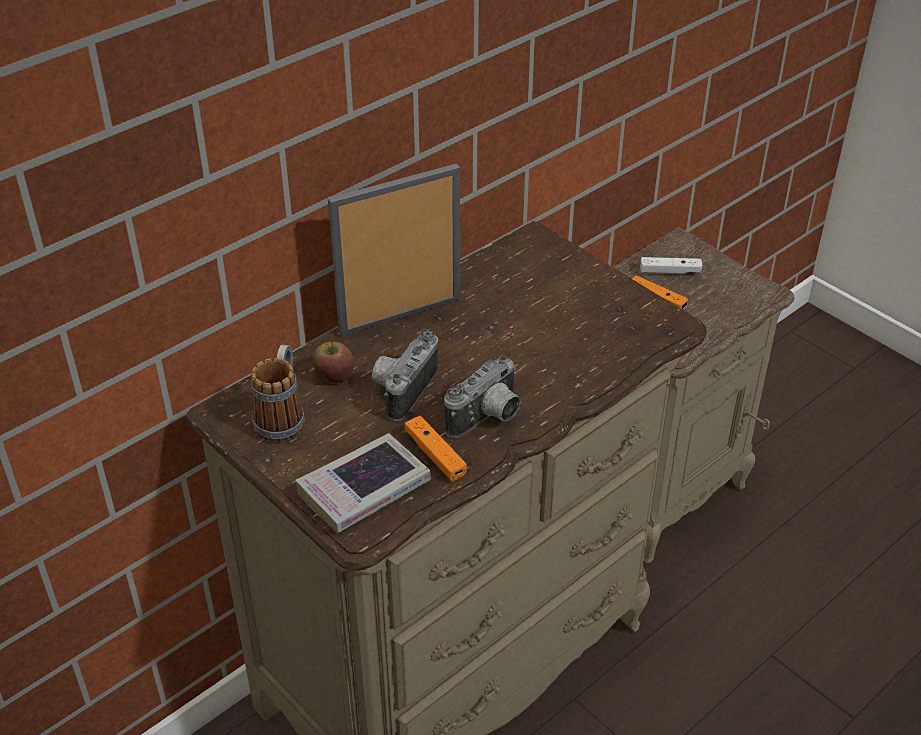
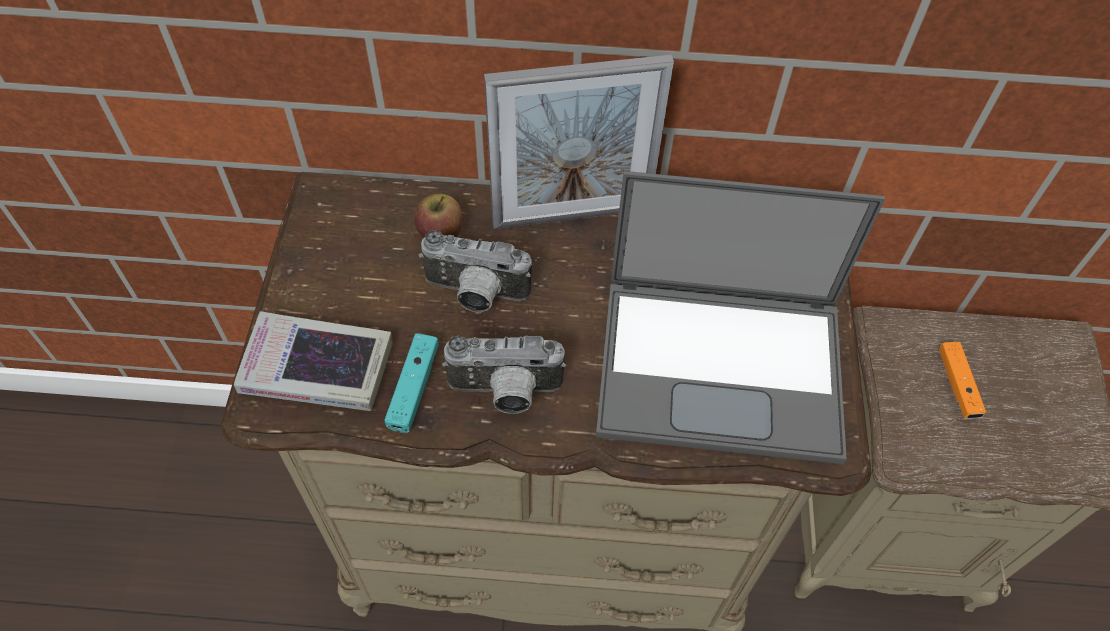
camera: 45 degrees right, 15 degrees up
(283, 417) = (351, 239): mug -> none
(400, 315) = (571, 216): picture frame -> picture frame turned 150 degrees clockwise
(402, 389) = (474, 295): camera -> camera turned 150 degrees counterclockwise
(435, 455) = (414, 388): orange game controller -> turquoise game controller
(579, 325) = (723, 366): none -> laptop
(670, 271) = (1012, 365): white game controller -> none

